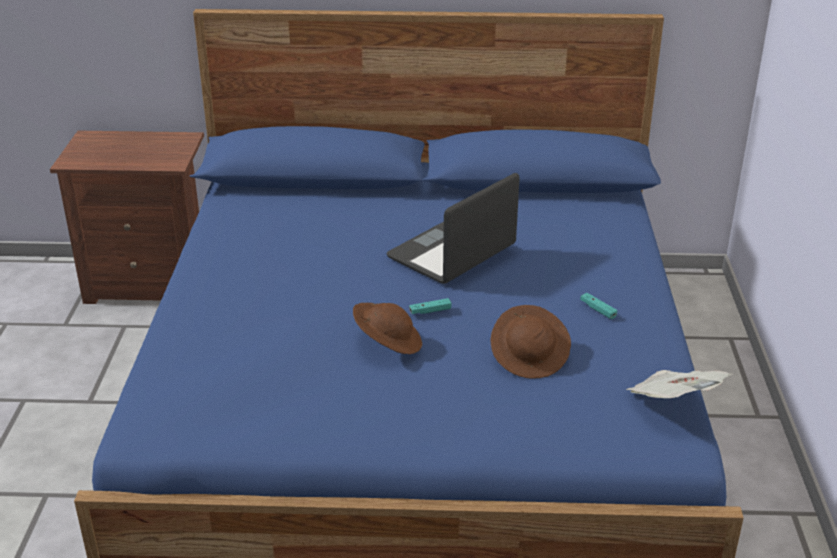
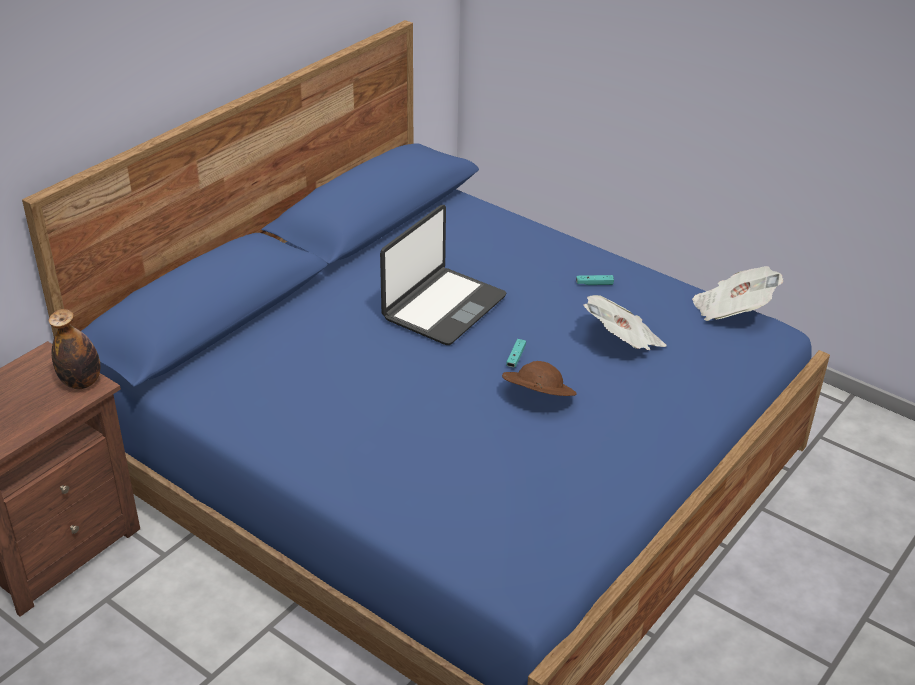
camera: 55 degrees left, 5 degrees up
(173, 159) = (81, 382): none -> bottle
(453, 253) = (443, 307): laptop -> laptop turned 135 degrees counterclockwise
(530, 357) = (623, 342): brown hat -> newspaper

